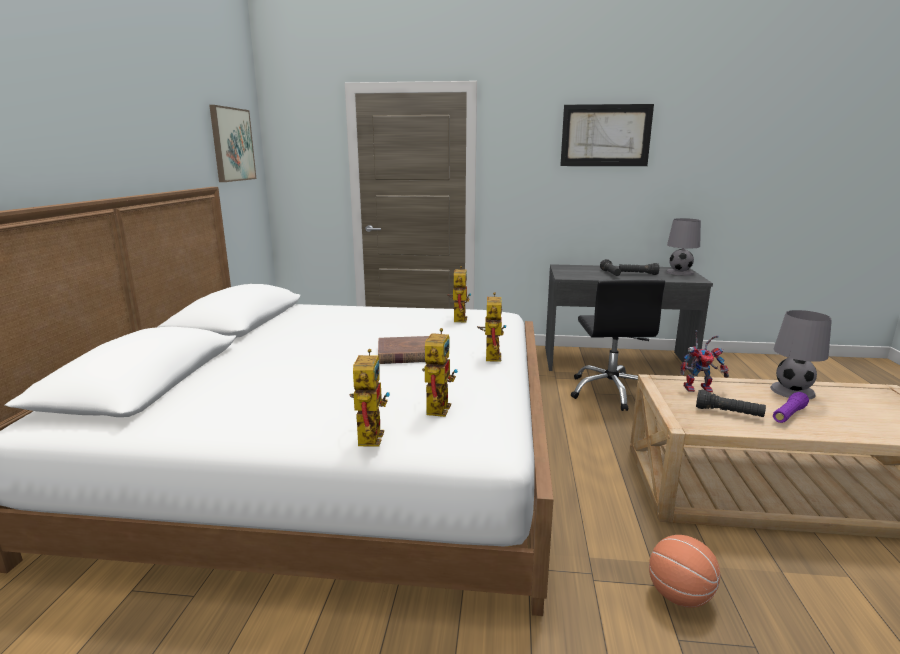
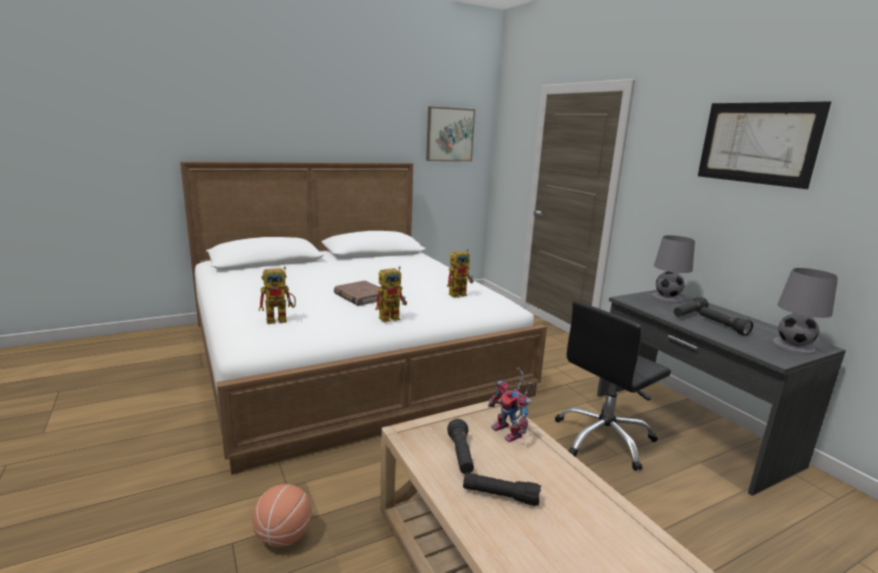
camera: 55 degrees right, 0 degrees up
(368, 434) = (232, 313): toy robot -> none
(788, 415) = (500, 496): purple flashlight -> black flashlight
(792, 391) = (579, 496): grey table lamp -> grey table lamp (666, 298)

